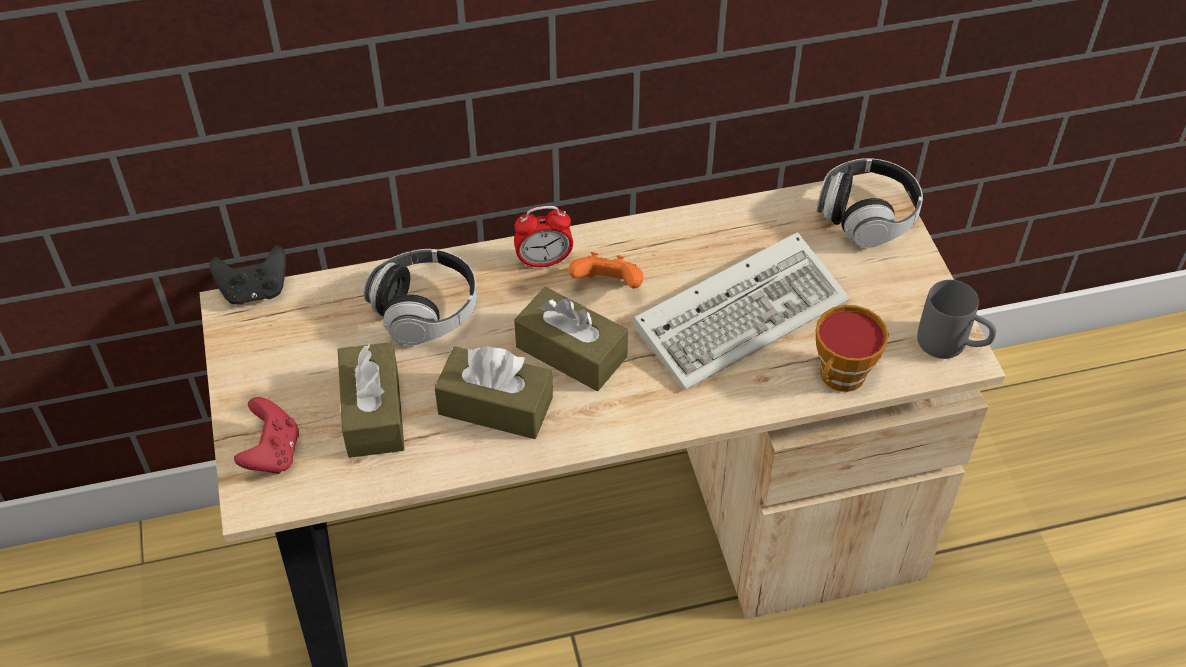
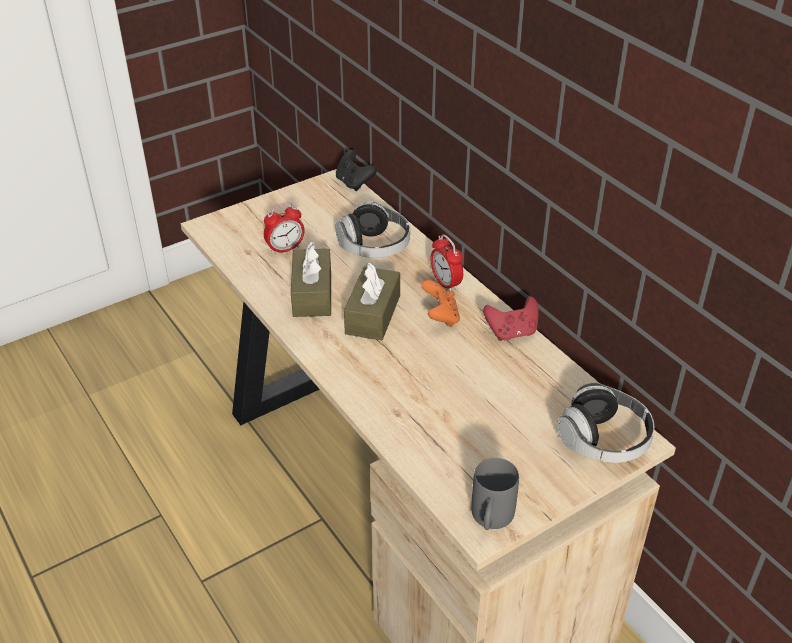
camera: 70 degrees right, 10 degrees down
(272, 453) = (240, 222): red game controller -> red game controller (512, 332)
(373, 412) = (285, 249): brown tissue box -> alarm clock
(743, 313) = (455, 389): keyboard -> none
(840, 378) = (419, 456): cup -> none

